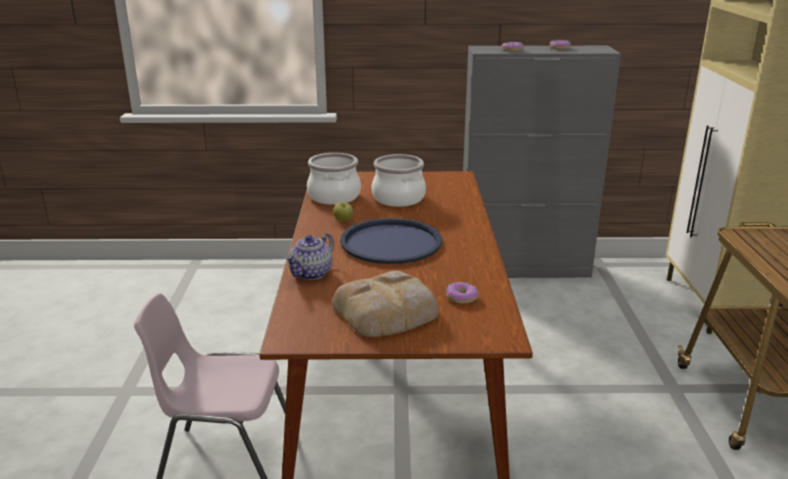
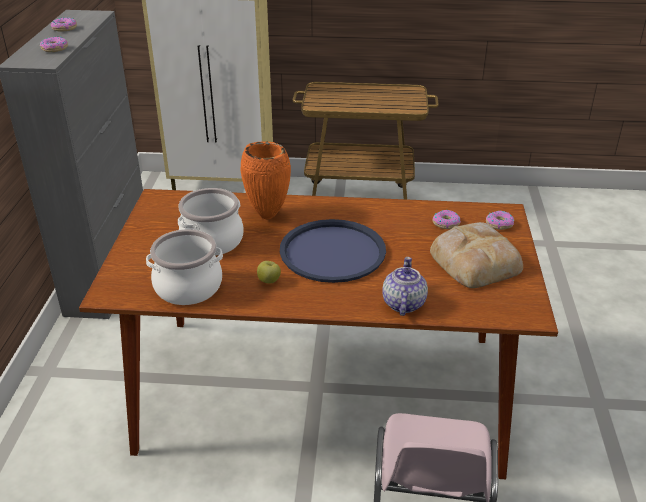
camera: 85 degrees left, 10 degrees up
(311, 273) = (403, 303): teapot -> teapot turned 120 degrees counterclockwise
(445, 215) = (268, 216): none -> orange vase
(472, 331) = (499, 224): none -> donut

